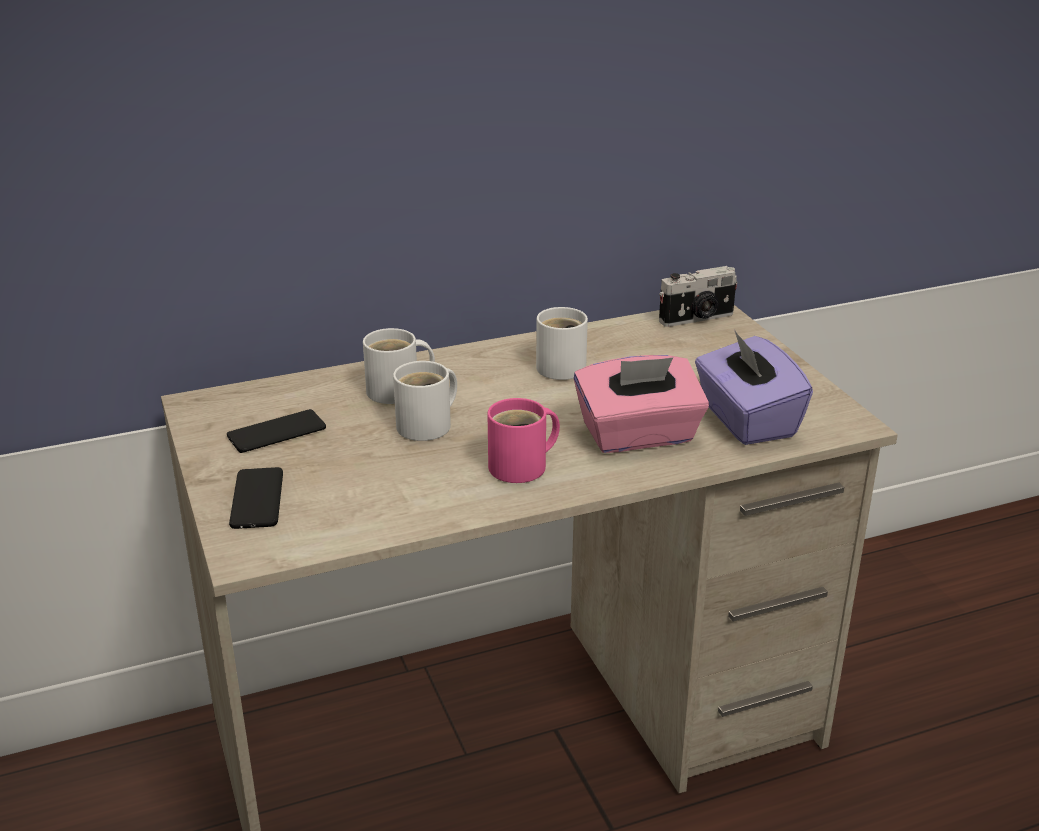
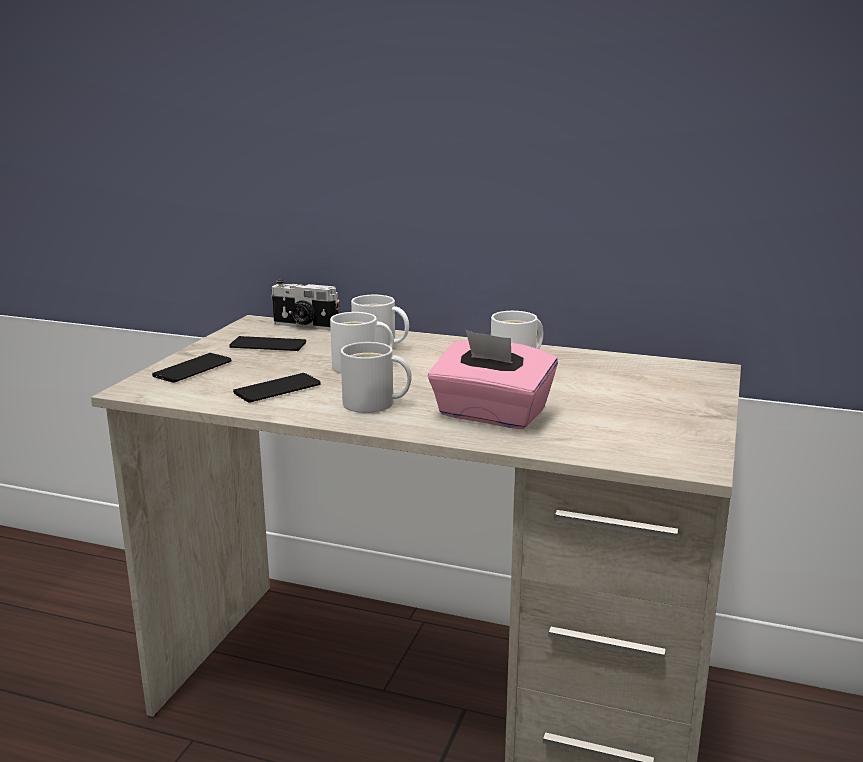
camera: 40 degrees right, 10 degrees down
(400, 487) = (277, 389): none -> phone
(523, 466) = (373, 404): pink mug -> white mug
(697, 318) = (686, 368): camera -> camera (305, 326)
(746, 420) = (599, 433): purple tissue box -> none

